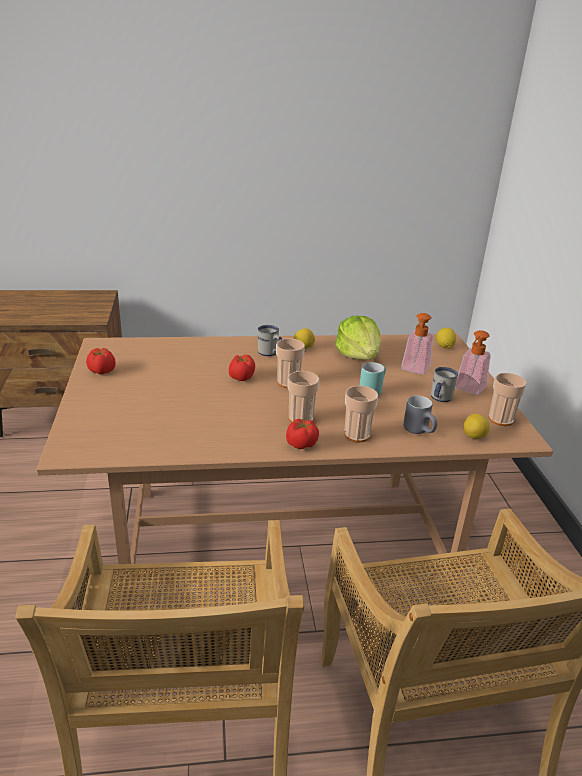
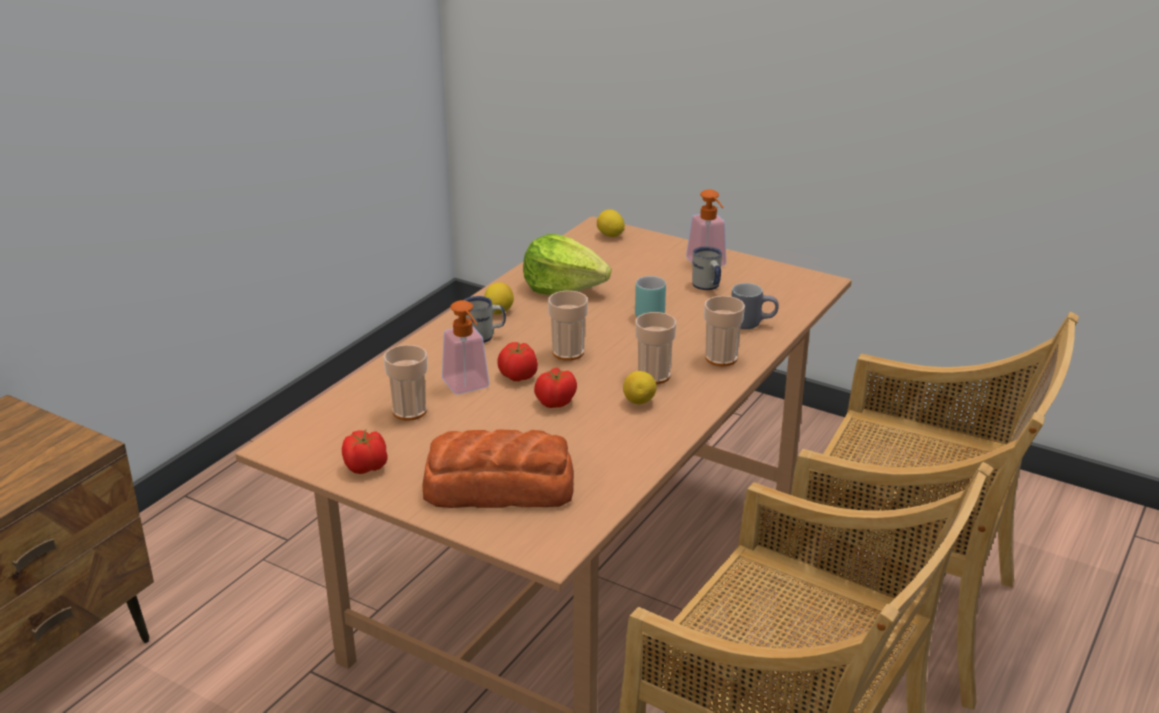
camera: 50 degrees left, 0 degrees up
(118, 413) = (497, 487): none -> bread
(301, 444) = (703, 395): tomato -> tomato (555, 402)
(414, 370) = (636, 273): soap dispenser -> soap dispenser (469, 387)
(474, 437) = (791, 302): lemon -> lemon (639, 401)
(500, 419) = (778, 276): cup -> cup (409, 411)

